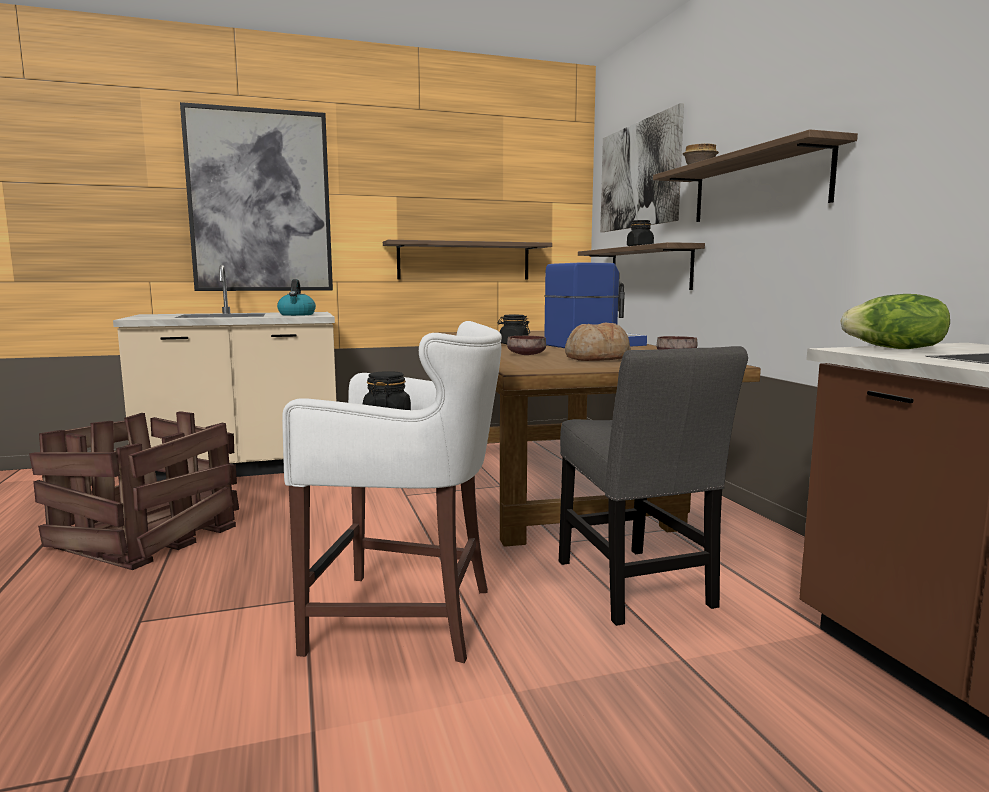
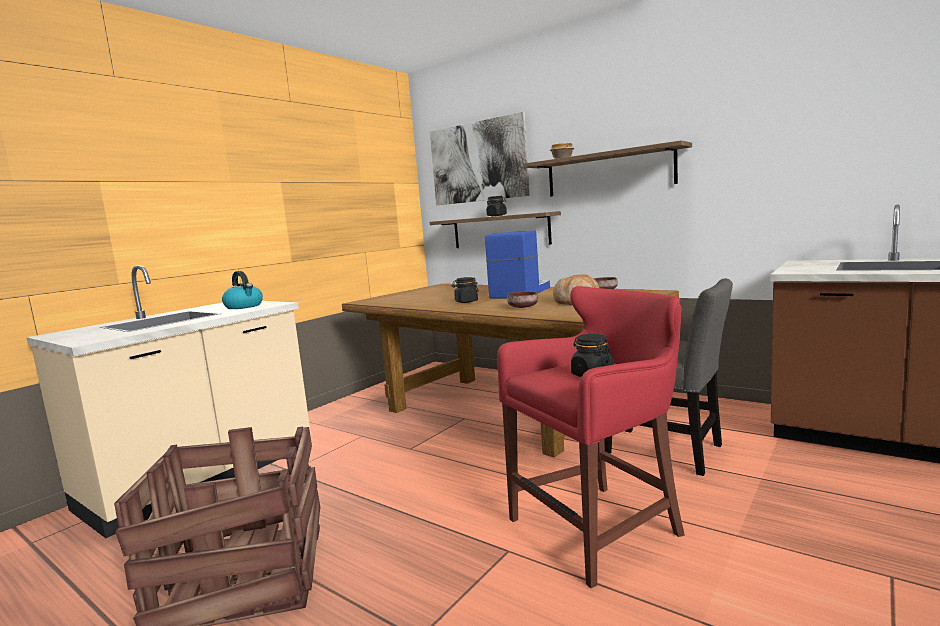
camera: 35 degrees left, 0 degrees up
(260, 202) = (154, 193): picture -> none
(408, 617) = (599, 527): white stool -> red stool
(464, 261) = (341, 237): shelf -> none
(895, 348) = (799, 268): lettuce -> none

